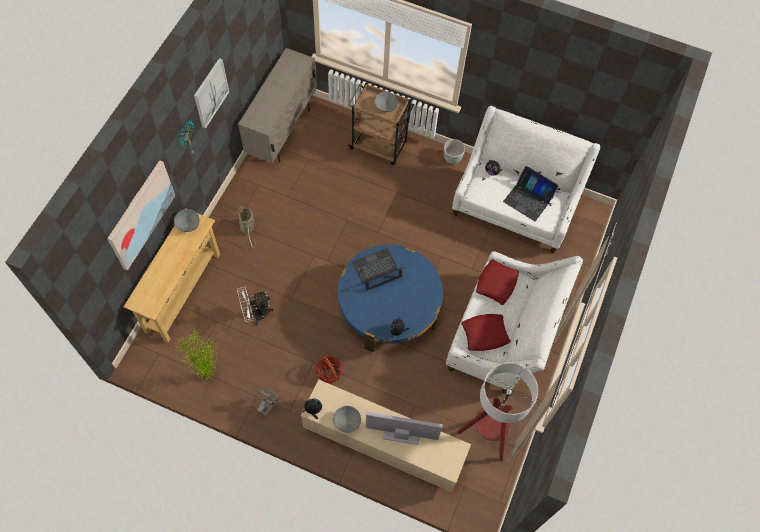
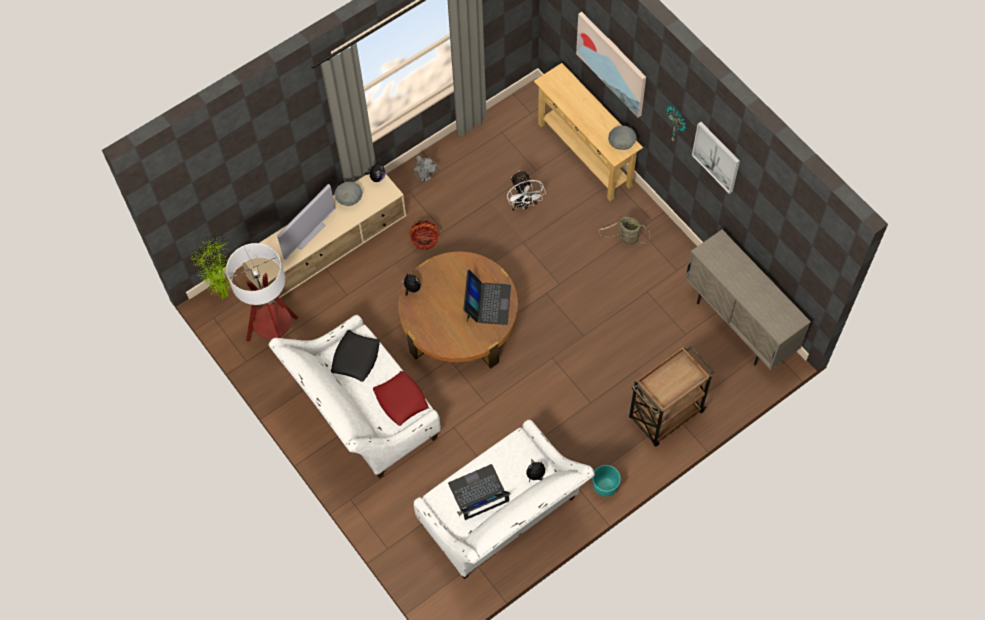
camera: 125 degrees right, 0 degrees up
(208, 375) = (485, 143): potted plant -> potted plant (225, 296)
(255, 314) = (524, 205): white fan -> white fan turned 150 degrees clockwise
(385, 106) = (669, 384): grey bowl -> none
(388, 307) = (459, 324): blue coffee table -> brown coffee table
(452, 158) = (605, 487): grey planter -> turquoise planter
(484, 334) = (356, 358): red pillow -> black pillow

